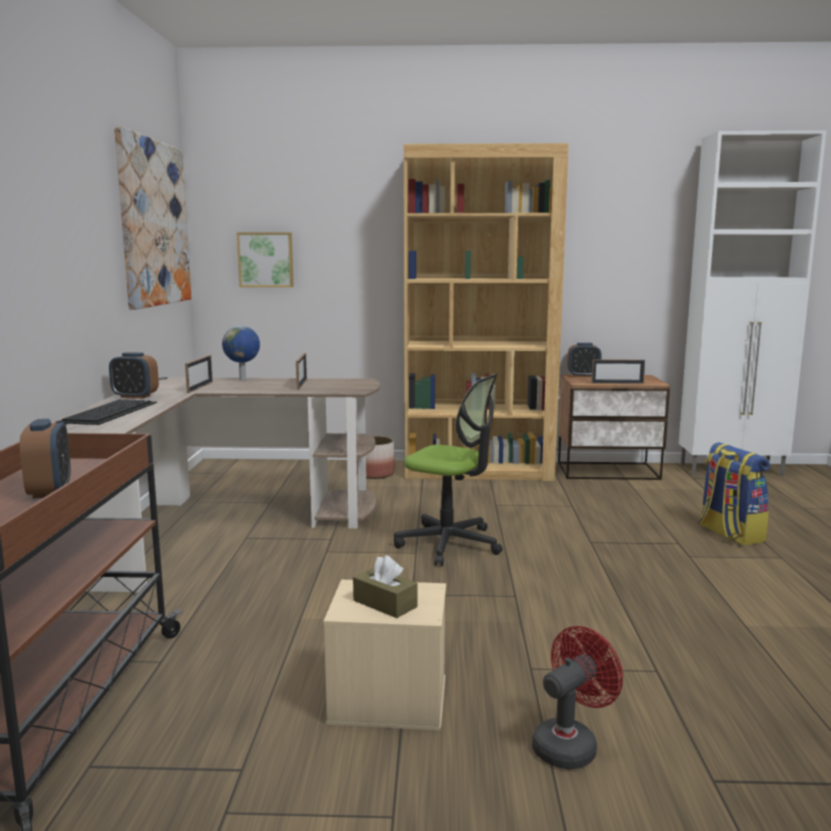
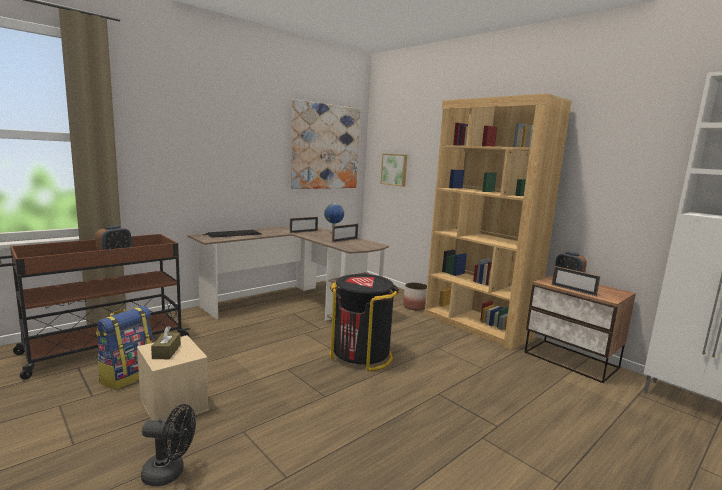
camera: 45 degrees right, 0 degrees up
(135, 396) = (268, 230): alarm clock -> none
(449, 544) = (361, 355): office chair -> black trash can
(570, 744) = (170, 473): red fan -> black fan
(729, 534) = (558, 443): backpack -> backpack (128, 376)

